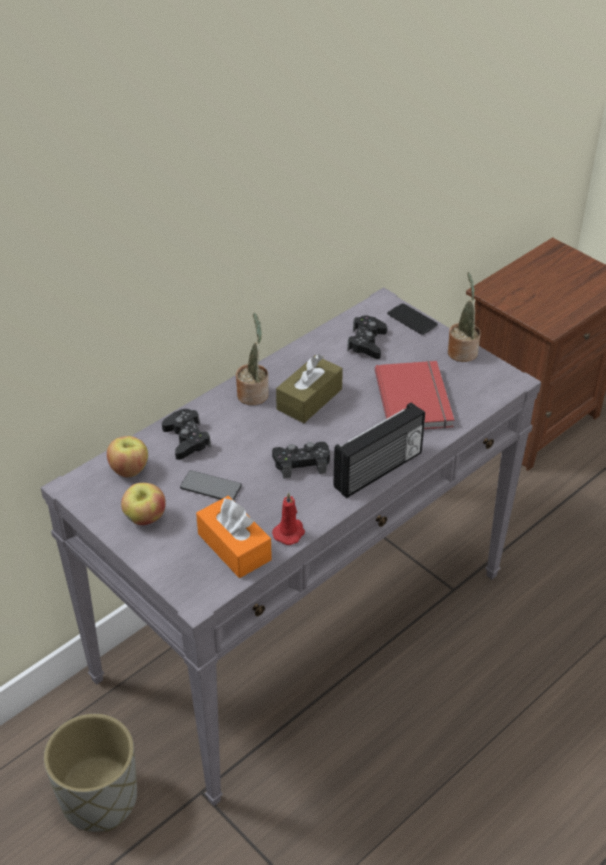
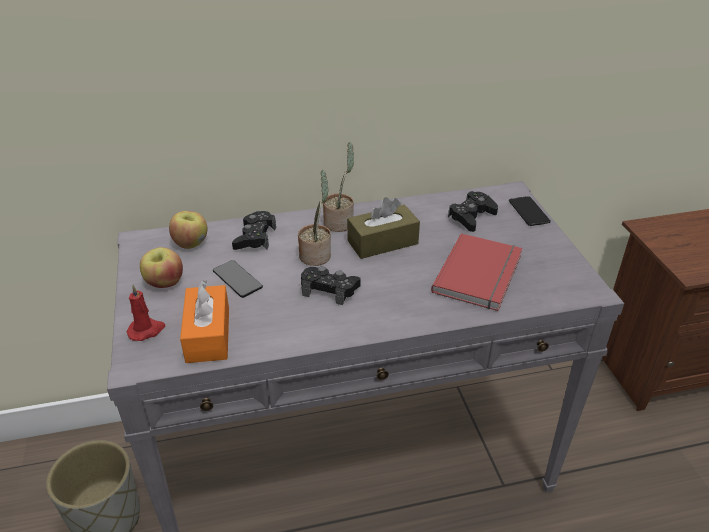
camera: 30 degrees right, 5 degrees down
(289, 532) = (265, 342): red candle -> red candle (146, 330)
(379, 471) = (393, 322): radio -> none
(462, 351) = (558, 250): potted plant -> potted plant (316, 255)

